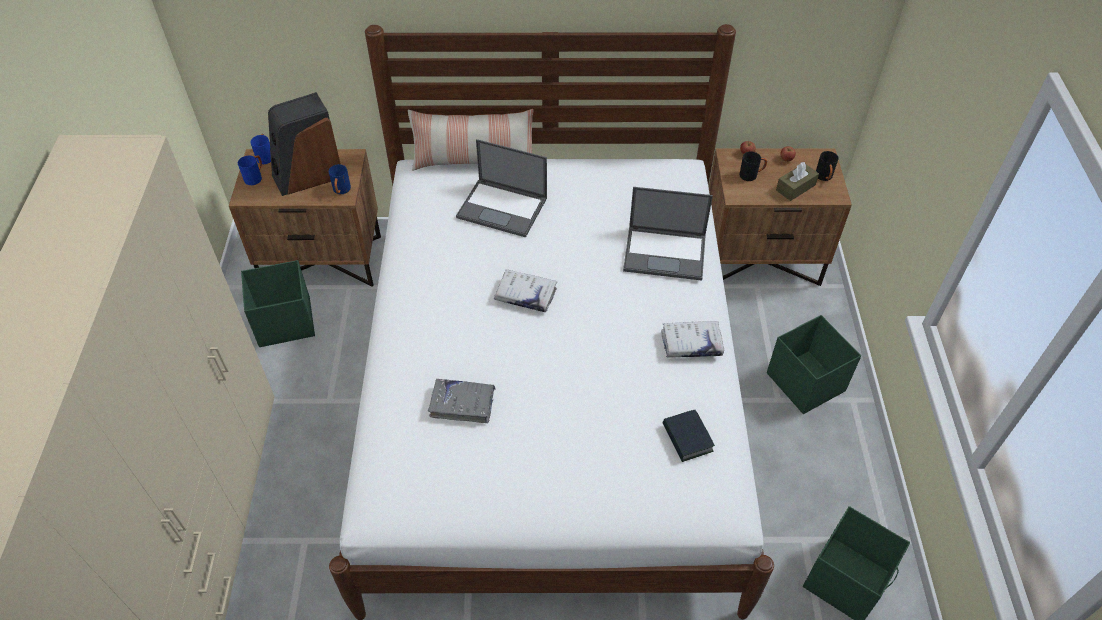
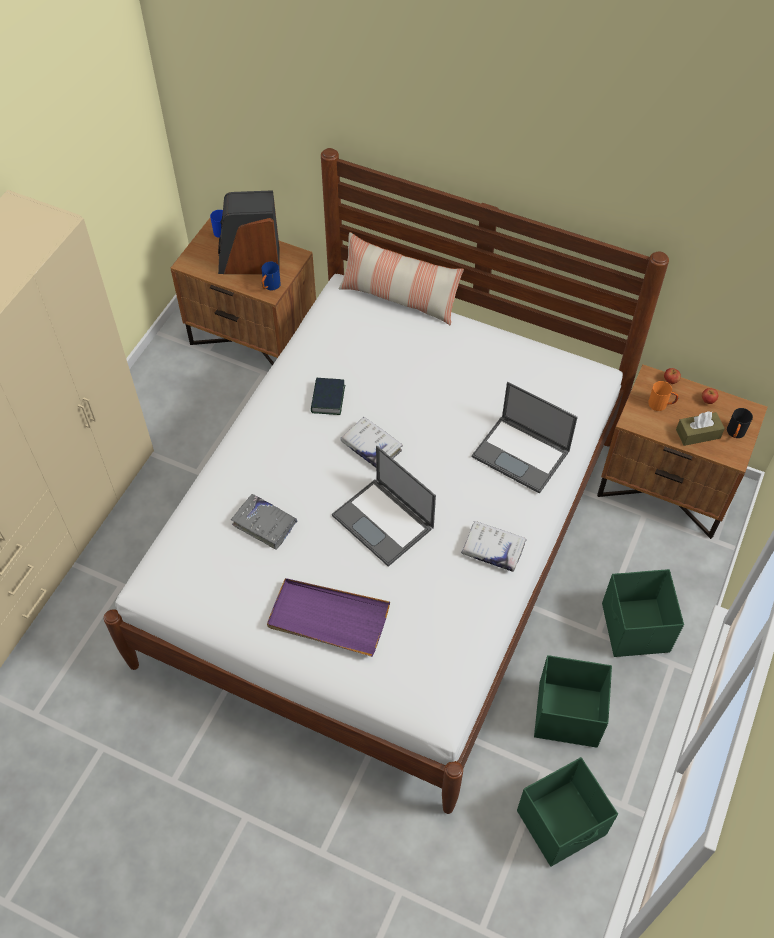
camera: 25 degrees right, 5 degrees up
(255, 177) = (205, 248): blue mug -> none
(284, 322) = (193, 385): green storage box -> green storage box (566, 714)
(503, 208) = (398, 355): laptop -> laptop (384, 522)
(576, 468) = (328, 618): none -> purple tray
(687, 438) = (437, 633): book -> book (328, 399)
(751, 175) = (661, 405): black mug -> orange mug

